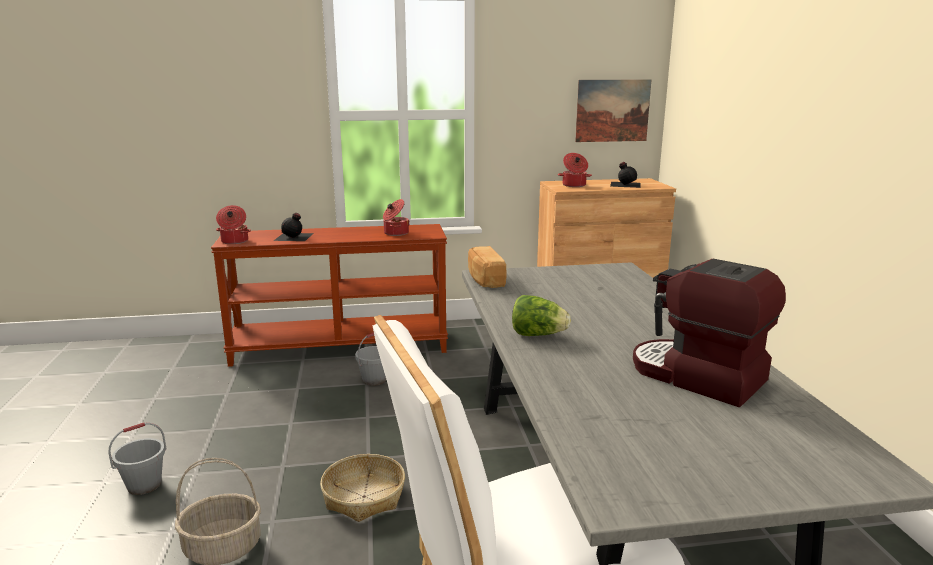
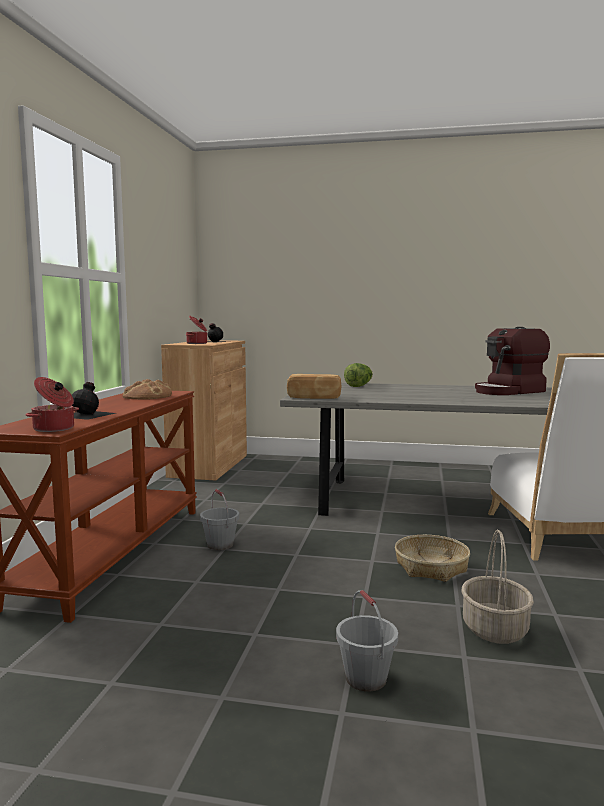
camera: 70 degrees left, 10 degrees down
(395, 233) = (147, 396): cooking pot -> bread
(538, 335) = (440, 399): lettuce -> lettuce (359, 386)
(612, 110) = (181, 284): picture -> none

